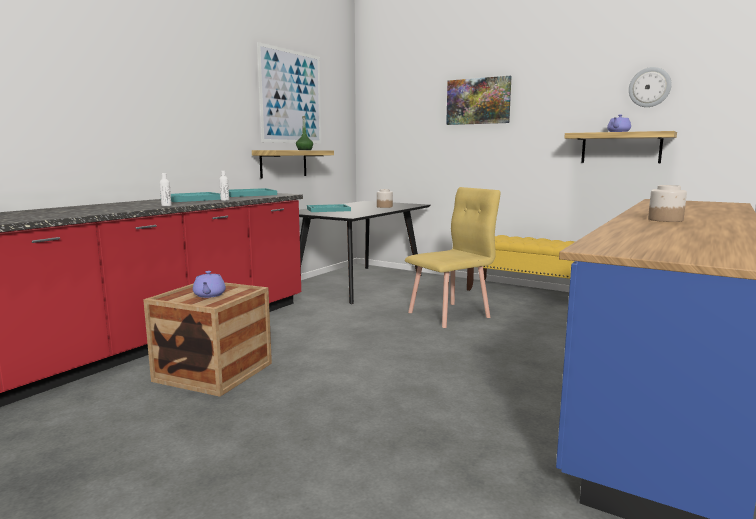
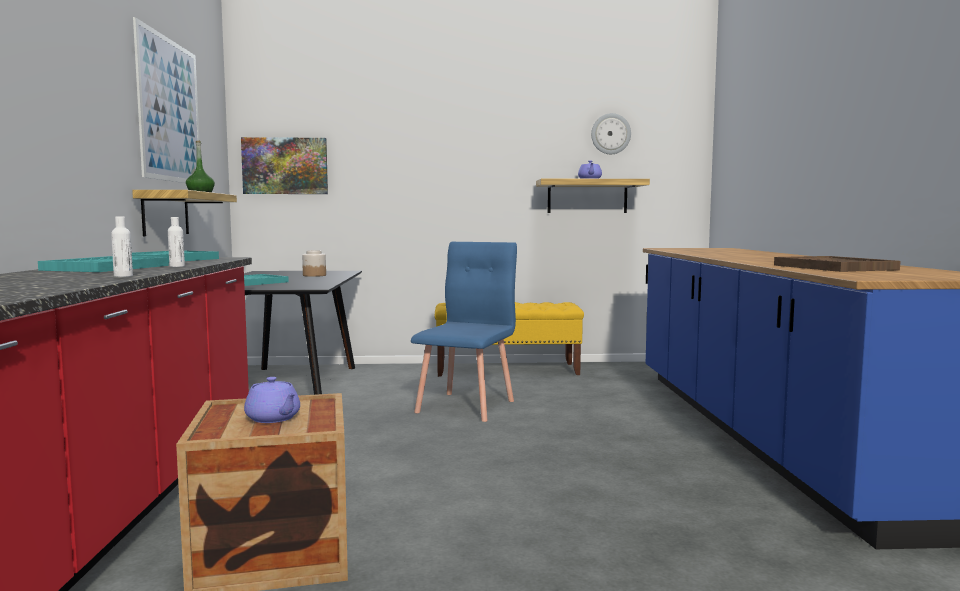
camera: 35 degrees left, 5 degrees down
(449, 315) = (466, 406): yellow chair -> blue chair
(478, 101) = (419, 137): picture -> picture (285, 166)
(656, 235) = (834, 267): none -> brown tray
(665, 220) = (765, 259): jar -> none

